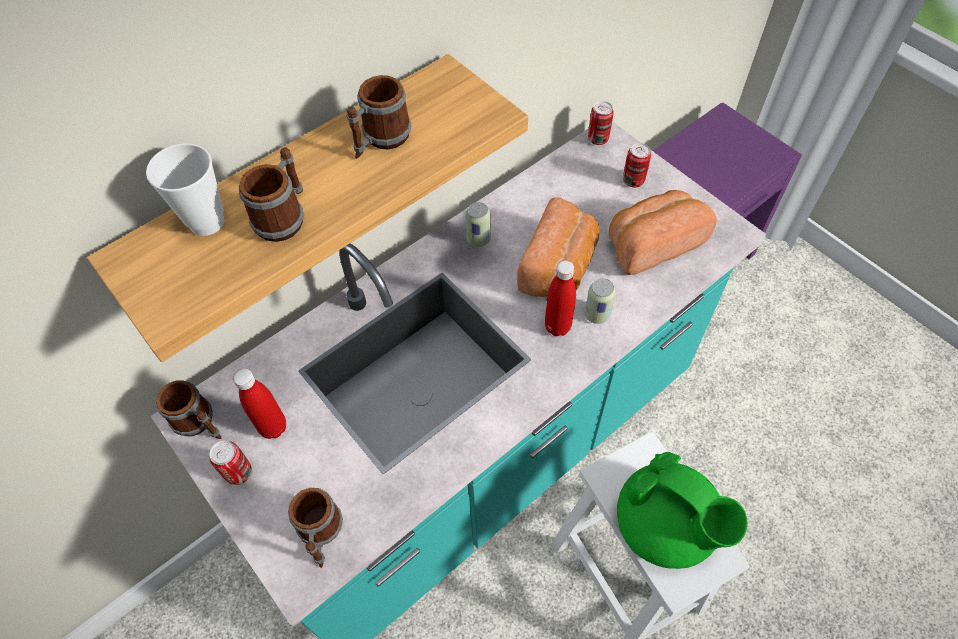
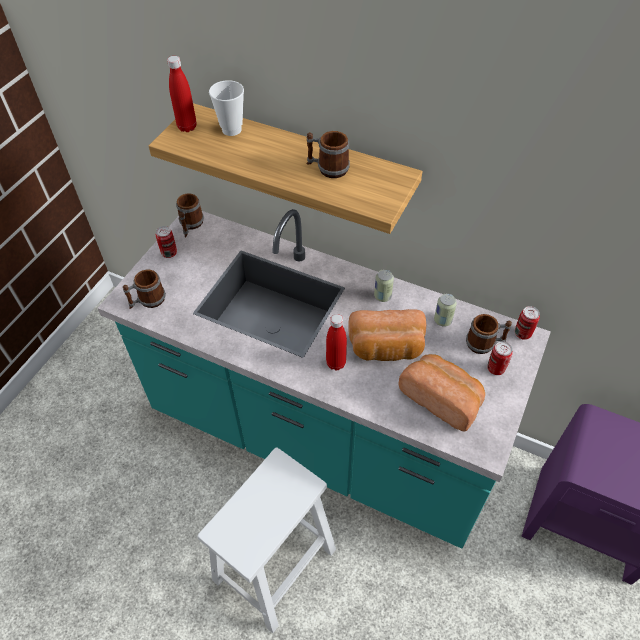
camera: 65 degrees right, 5 degrees down
(273, 427) = (201, 255): red bottle -> red bottle (187, 127)
(284, 216) = (250, 154): mug -> mug (485, 343)
(597, 314) = (358, 383): can -> can (442, 320)
(666, 526) = (256, 513): green teapot -> none

